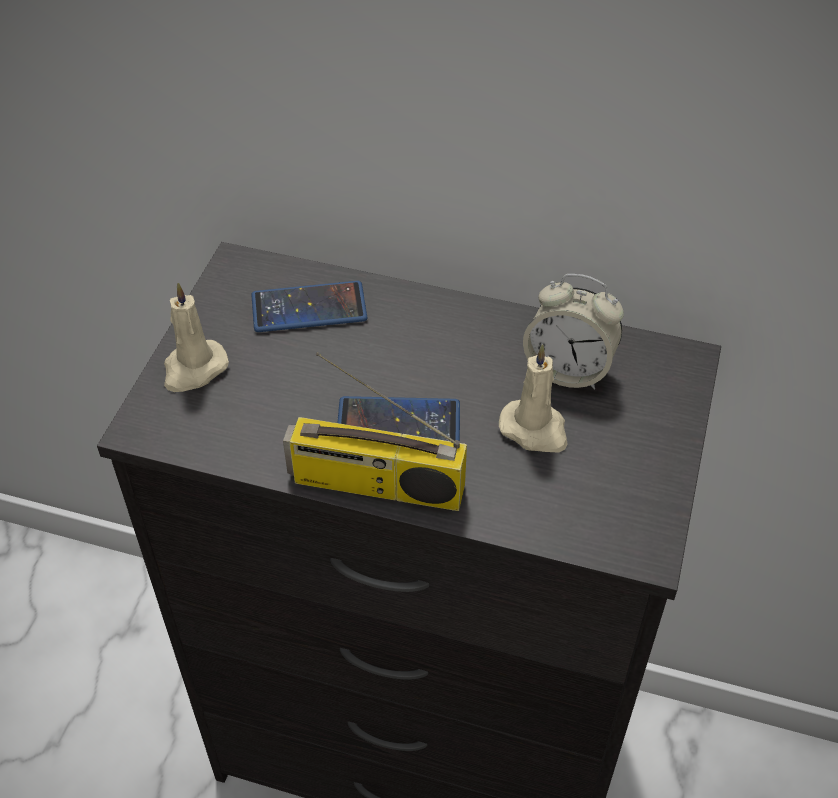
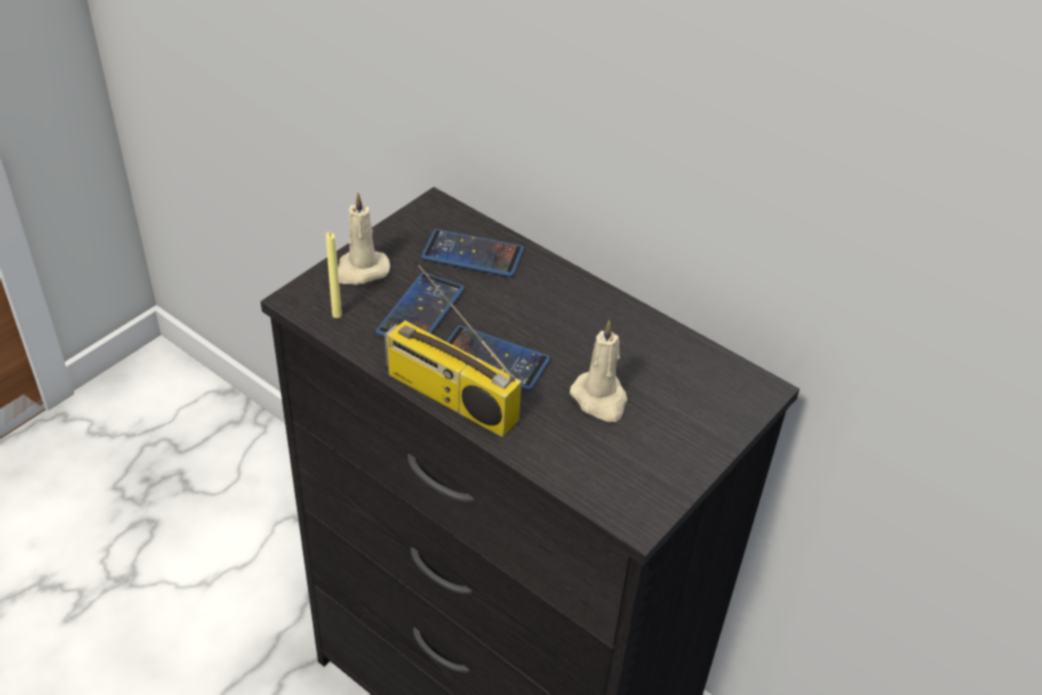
camera: 20 degrees right, 5 degrees down
(196, 432) = (337, 315): none -> yellow candle
(289, 394) = (421, 311): none -> phone
(568, 369) = (655, 364): alarm clock -> none

